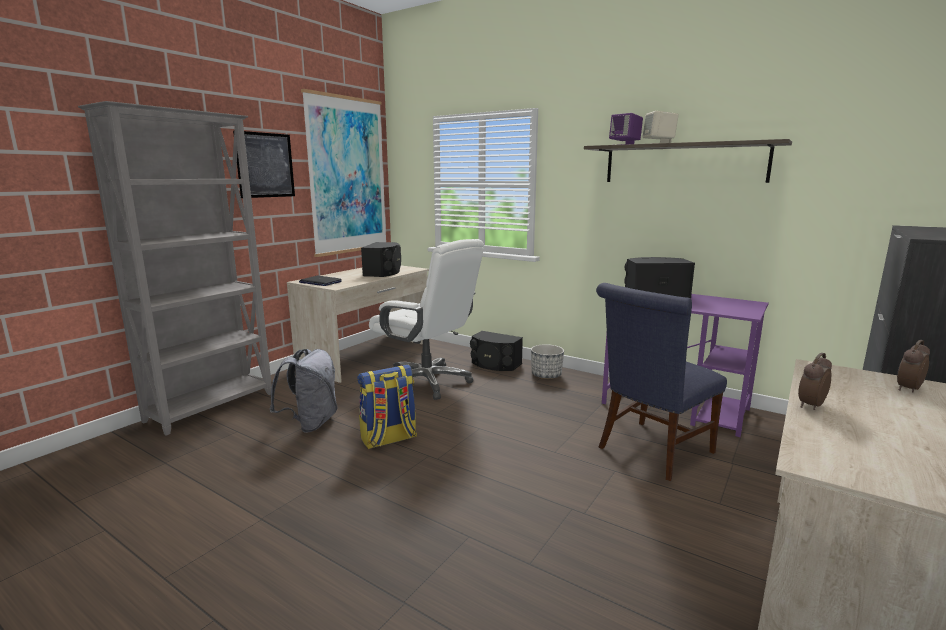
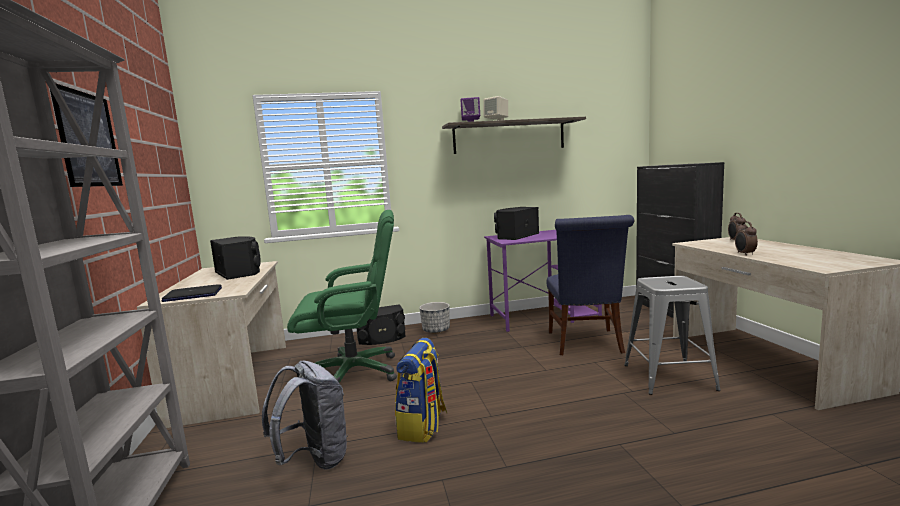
camera: 45 degrees left, 5 degrees down
(347, 176) = (158, 161): picture -> none
(427, 382) = (354, 372): white office chair -> green office chair
(655, 527) = (669, 377): none -> grey stool

